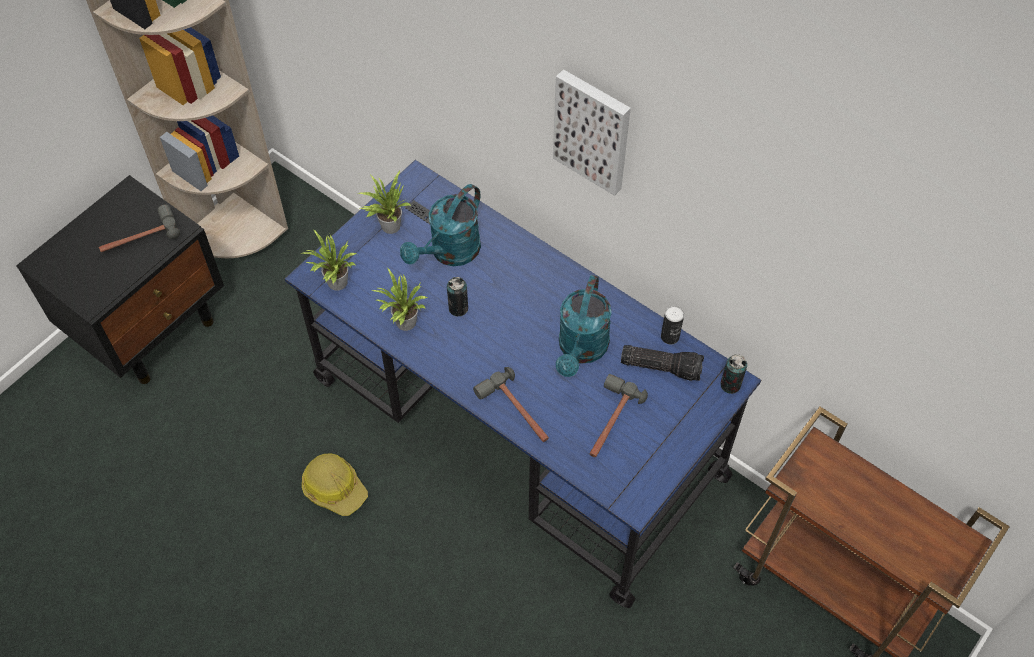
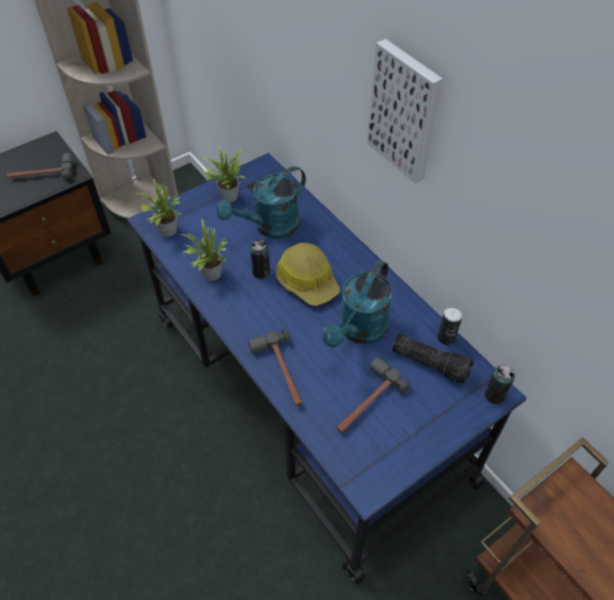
camera: 15 degrees right, 5 degrees down
(334, 488) = (143, 409): hard hat -> hard hat (307, 281)

